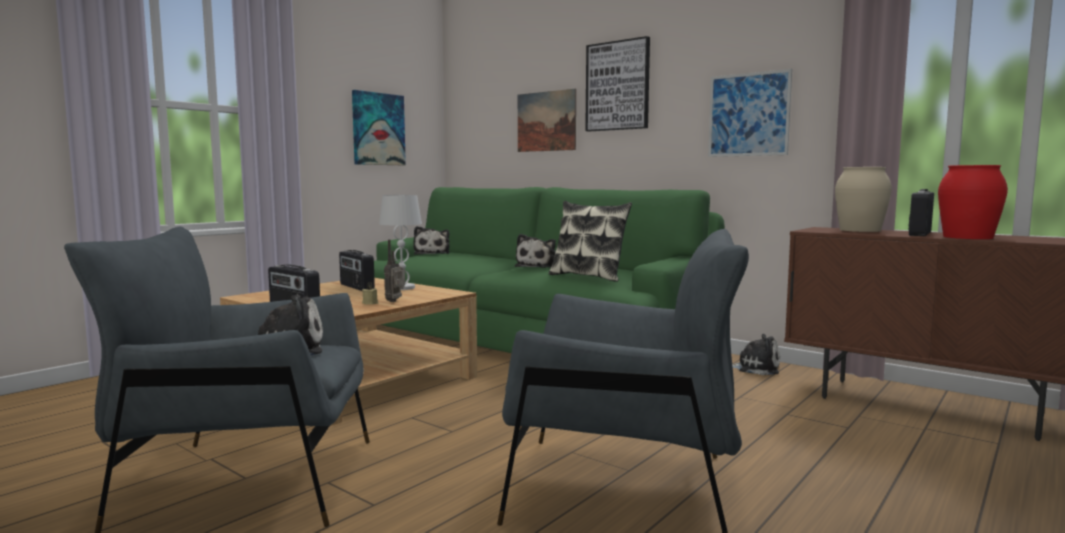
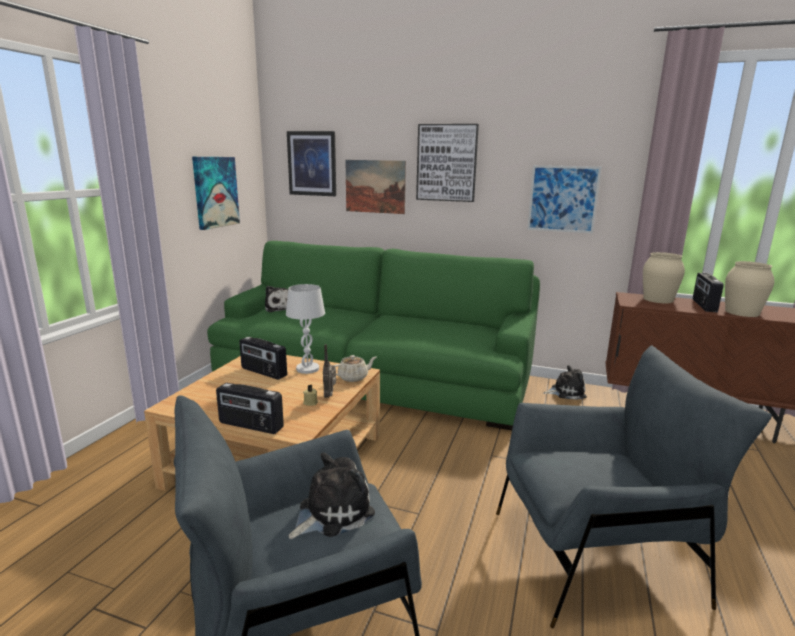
camera: 20 degrees left, 10 degrees up
(439, 294) = (353, 377): none -> beige teapot
(487, 103) = (312, 163): none -> picture
(539, 266) = (399, 325): plush toy -> none
(588, 276) = (456, 339): pillow -> none
(968, 237) = (742, 312): red vase -> beige vase

